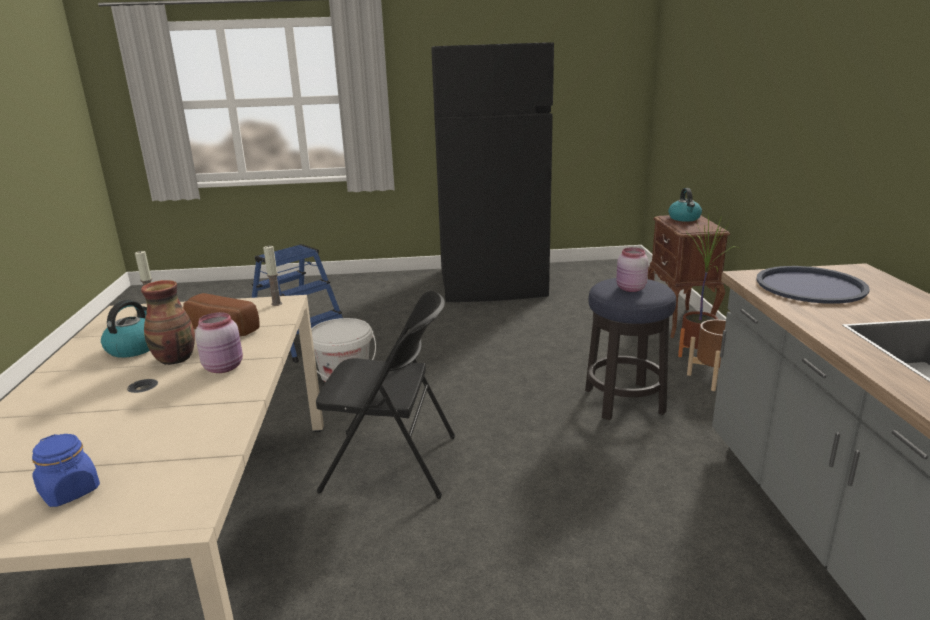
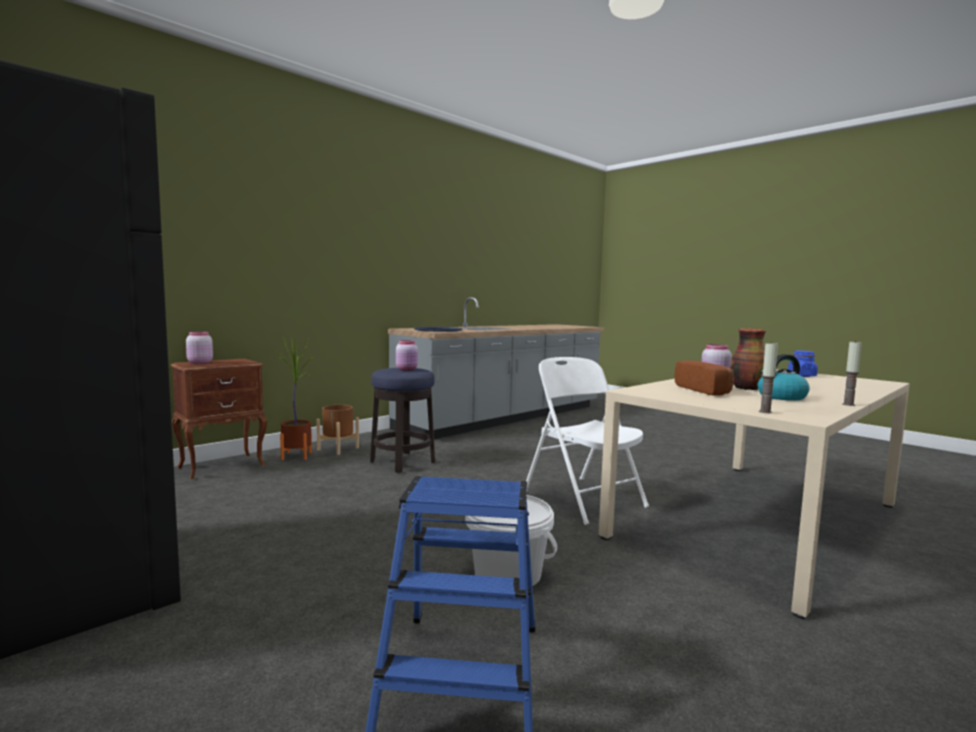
camera: 130 degrees left, 15 degrees down
(276, 304) = (640, 391): candle -> candle (848, 404)
(390, 463) = (584, 499): black chair -> white chair
(684, 218) = (199, 363): kettle -> pink jar

